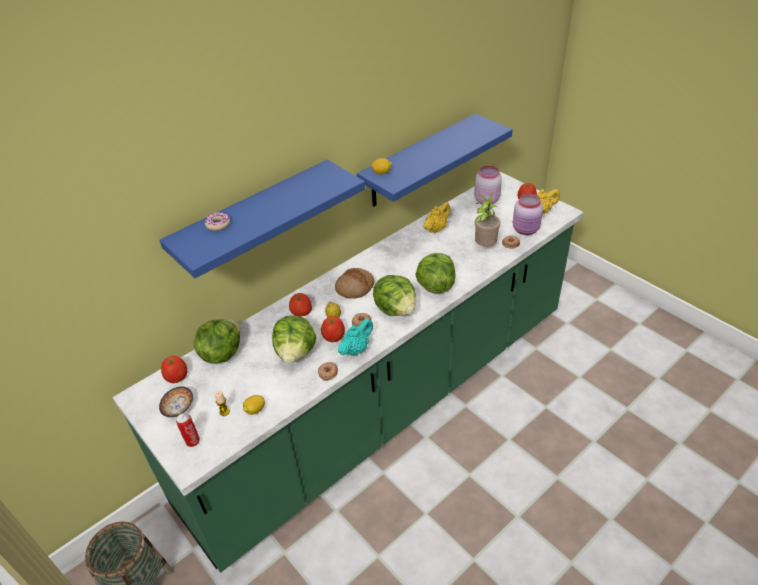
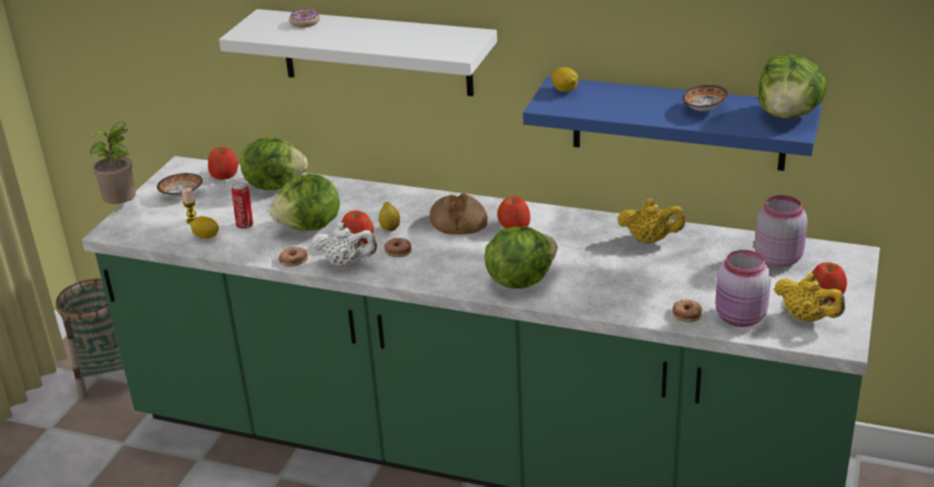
camera: 60 degrees right, 10 degrees down
(192, 441) = (143, 219): can -> can (245, 225)
(254, 219) = (376, 52): blue shelf -> white shelf
(301, 312) = (381, 204): apple -> apple (514, 226)
(356, 349) = (346, 264): turquoise teapot -> white teapot
(396, 309) = (444, 266): lettuce -> lettuce (788, 115)
(449, 142) = (704, 109): none -> bowl
(484, 246) = (653, 292): potted plant -> potted plant (124, 207)

